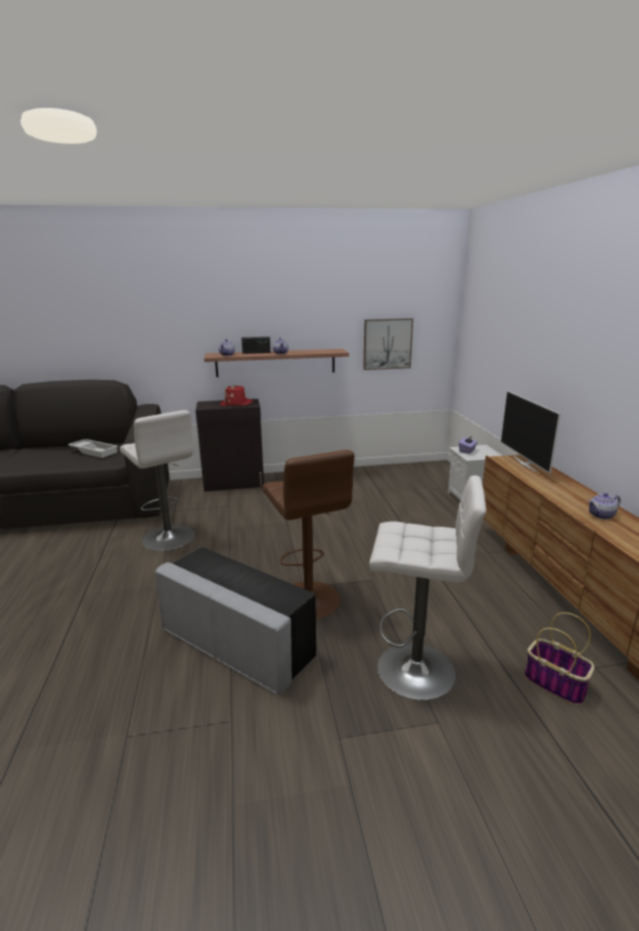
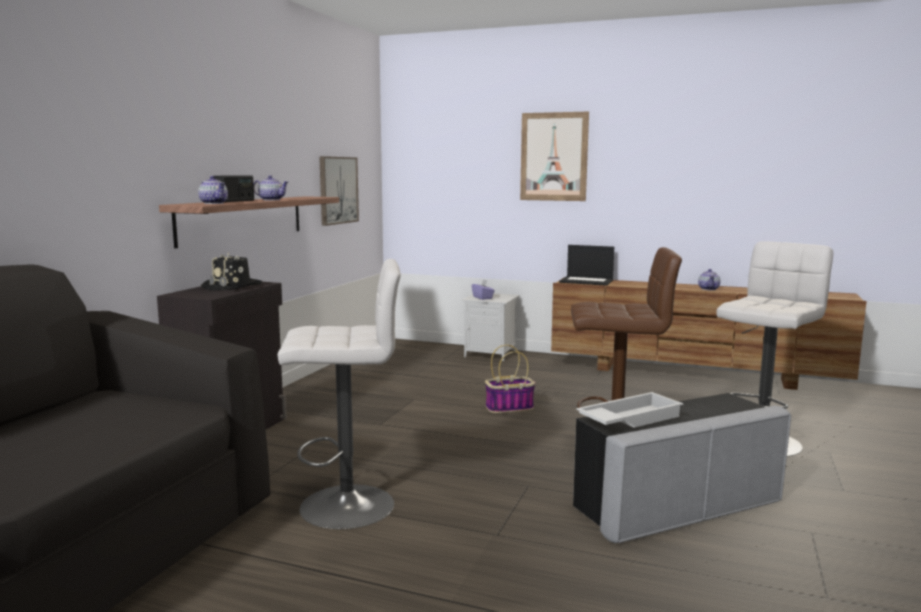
camera: 60 degrees left, 10 degrees down
(94, 451) = (82, 419): white tray -> white tray (629, 418)
(236, 403) = (232, 286): red hat -> black hat
(526, 464) = (587, 281): television -> laptop
(543, 331) = (554, 157): none -> picture
(556, 684) = (794, 409): basket -> basket (509, 407)

